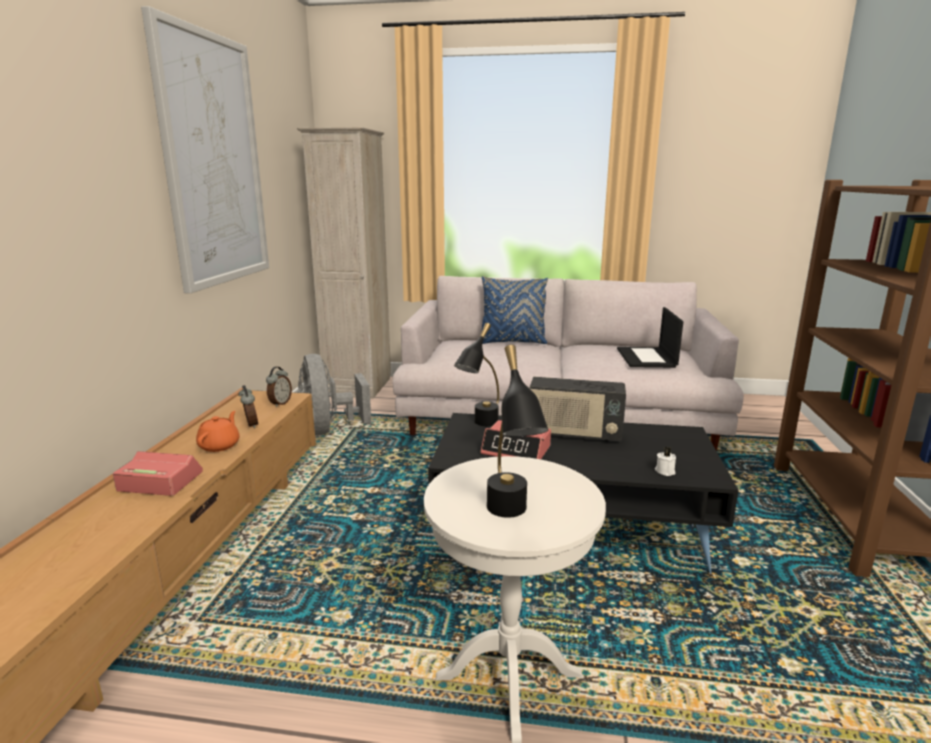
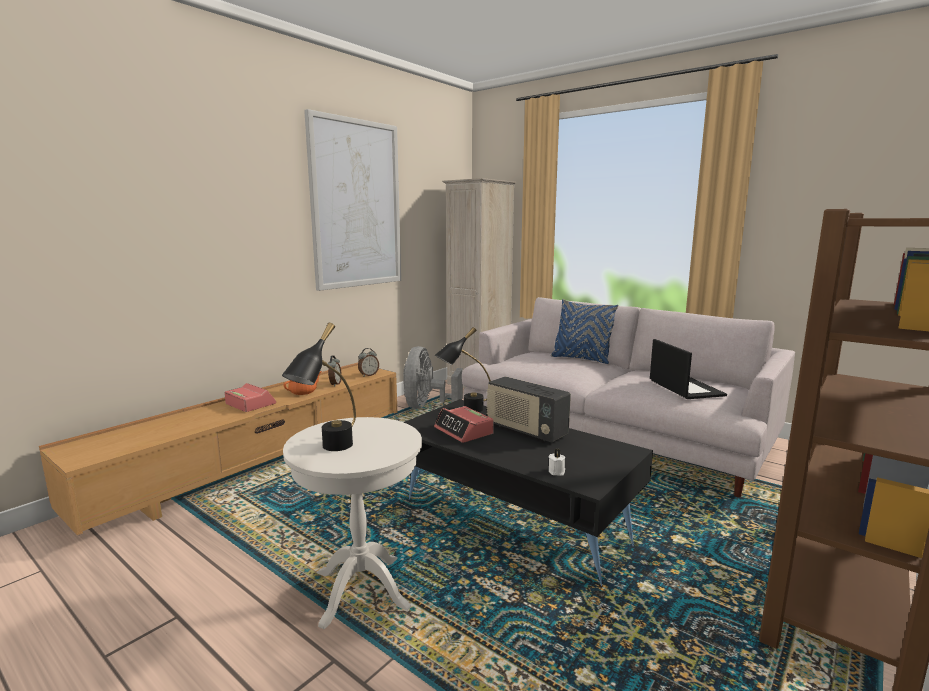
camera: 30 degrees right, 5 degrees down
(647, 358) = (684, 388): laptop -> laptop turned 135 degrees clockwise

